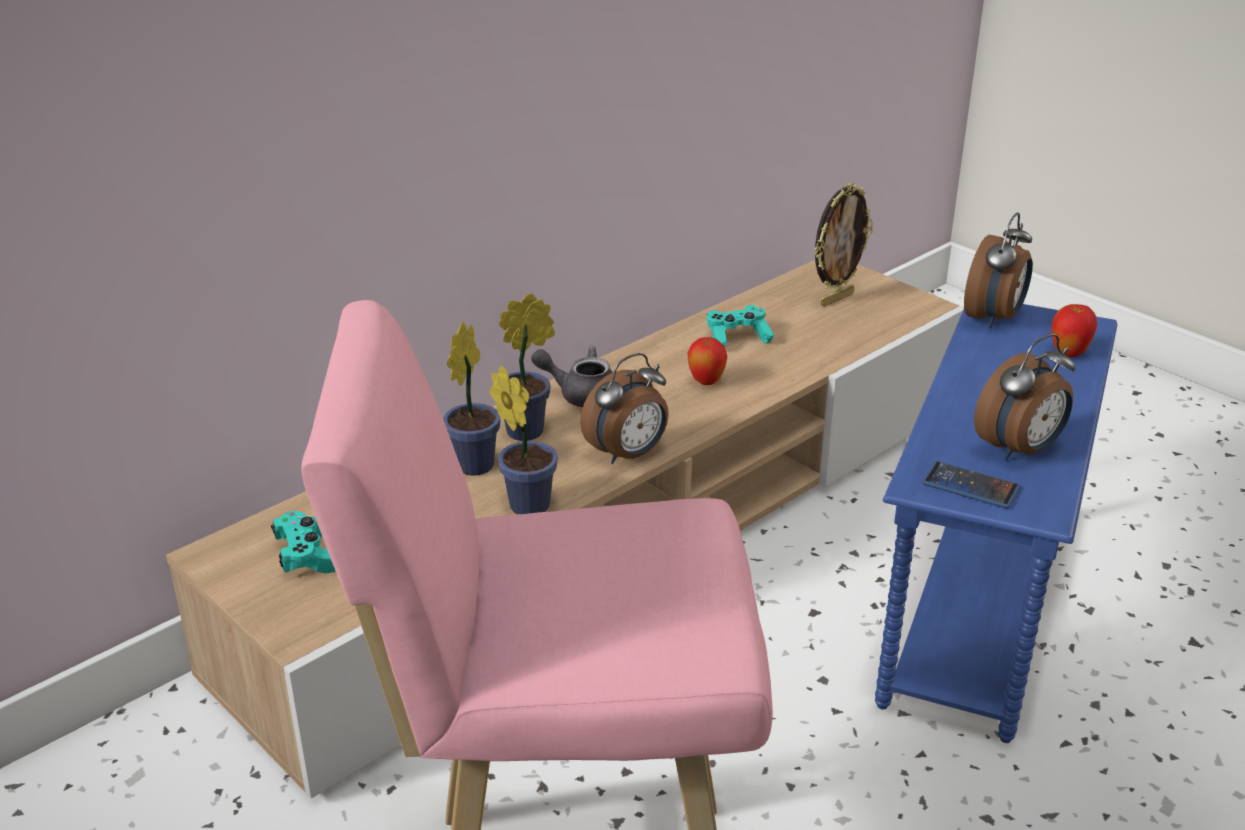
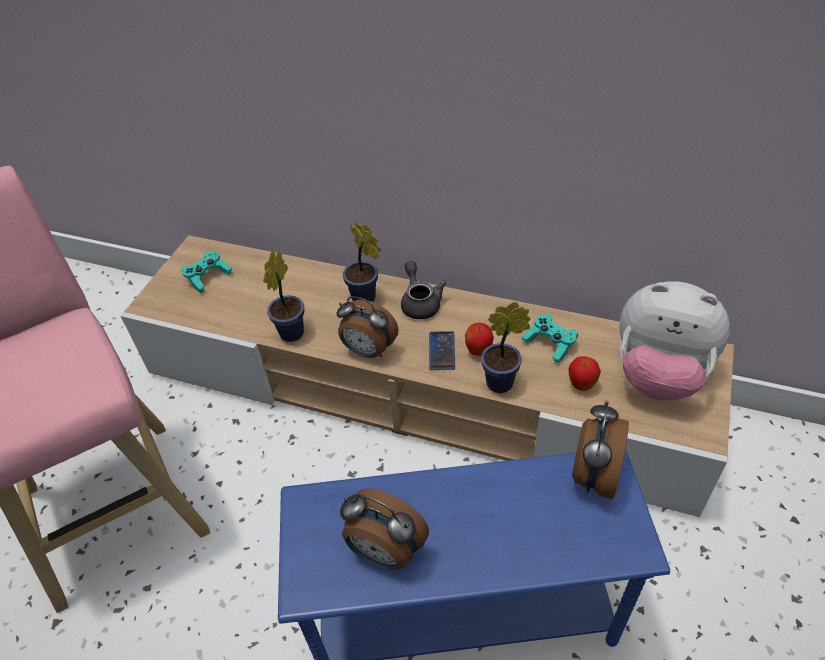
camera: 65 degrees right, 15 degrees up
(477, 462) = (321, 294): potted plant -> potted plant (503, 382)
(836, 299) = (659, 375): picture frame -> plush toy
(970, 486) = (316, 533): phone -> phone (442, 351)
(994, 318) = (593, 475): alarm clock -> alarm clock turned 105 degrees clockwise
(1068, 353) = (569, 546): apple -> apple (581, 385)

